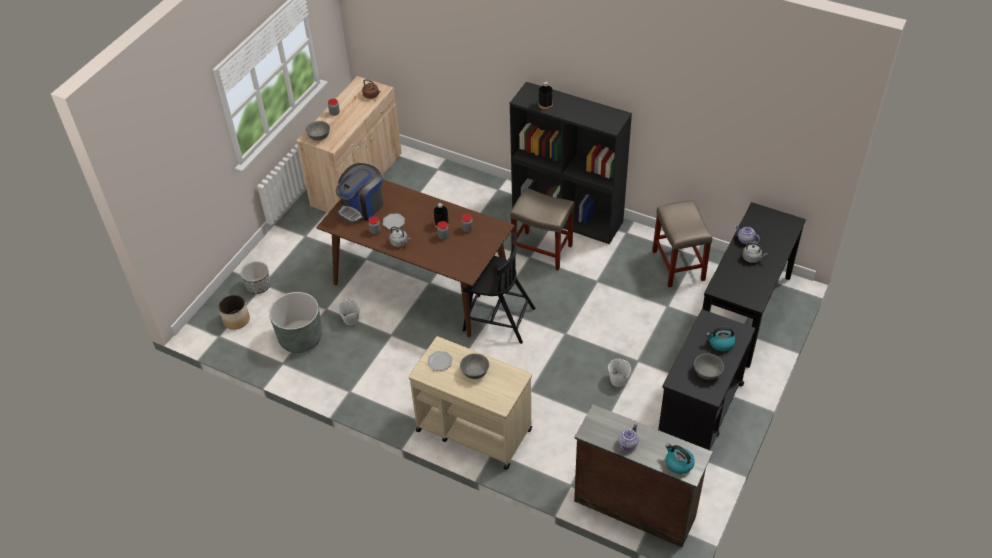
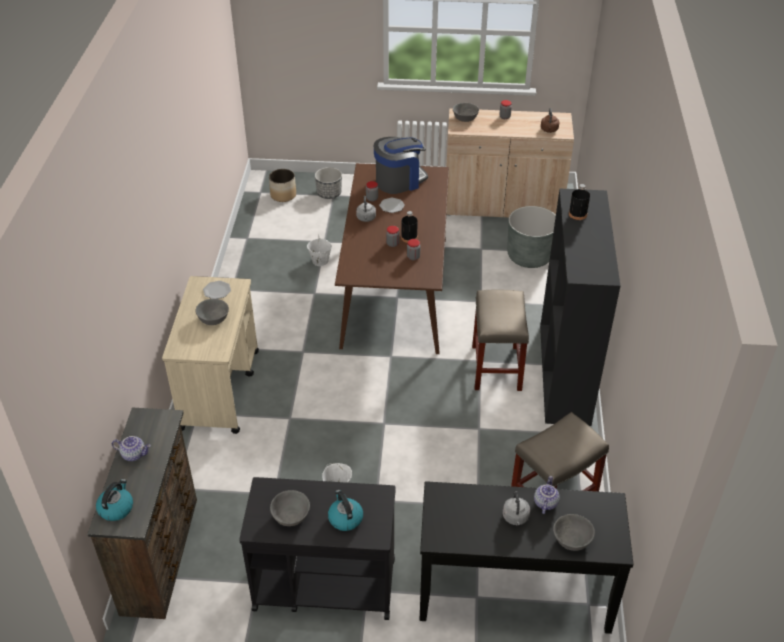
camera: 65 degrees right, 5 degrees down
(300, 338) = (281, 238): grey planter -> grey planter (529, 256)
(362, 207) = (399, 181): coffee machine -> coffee machine turned 135 degrees clockwise
(497, 319) = (375, 362): black chair -> none
(778, 238) = (572, 540): none -> grey bowl

